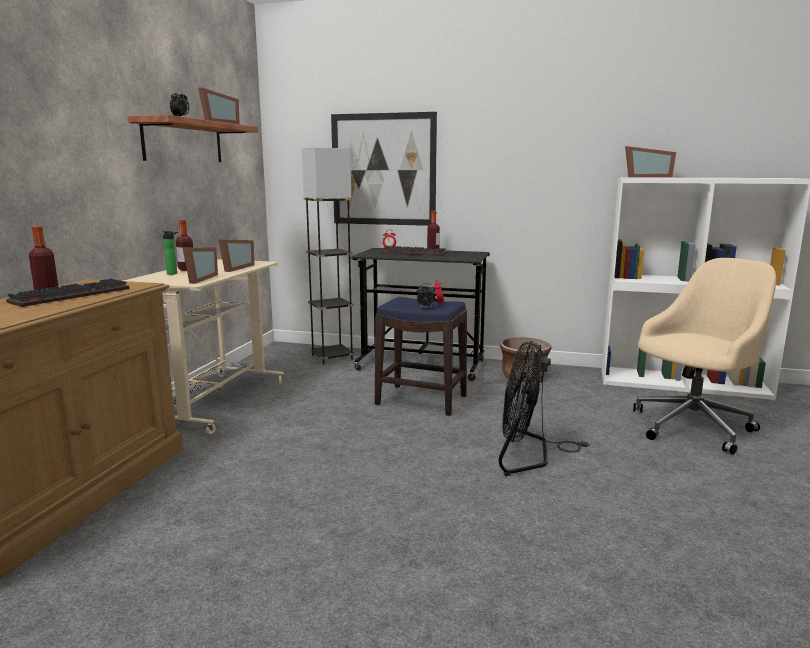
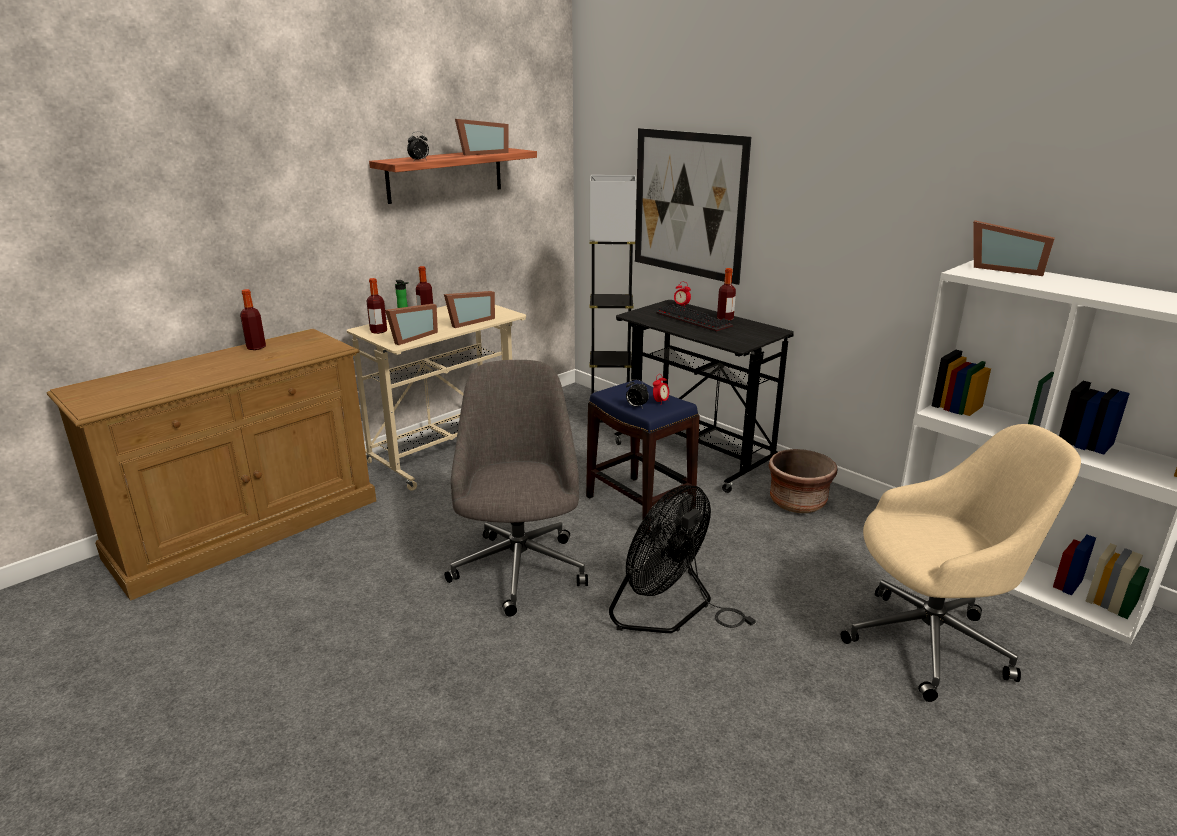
camera: 30 degrees right, 10 degrees up
(72, 295) = (267, 355): keyboard -> none
(156, 279) = (378, 331): none -> bottle
(379, 460) = (519, 568): none -> grey office chair

